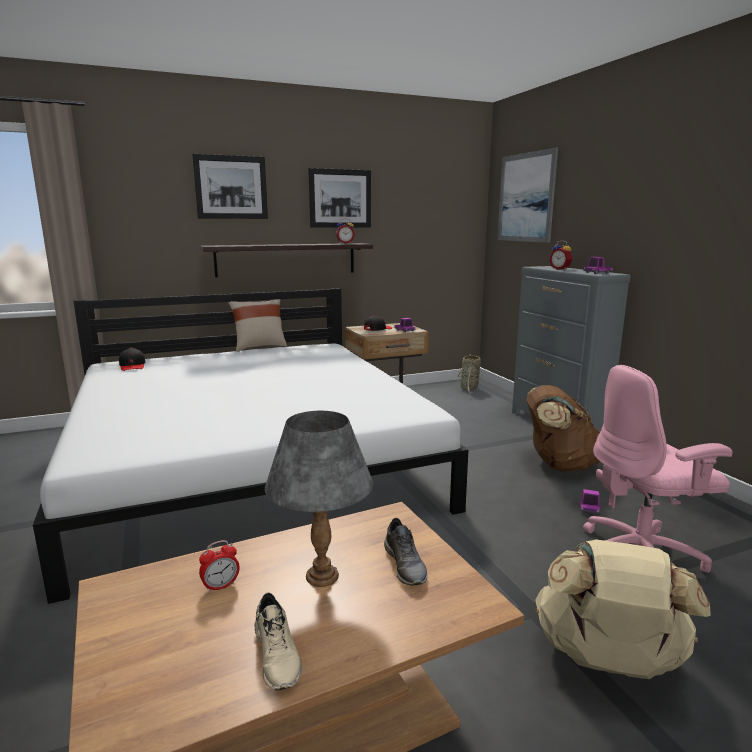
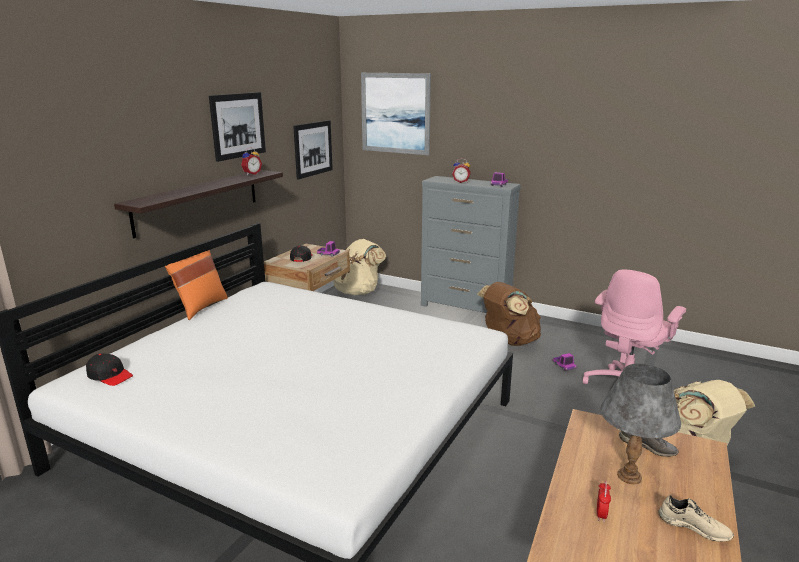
camera: 40 degrees left, 5 degrees up
(231, 187) = (138, 127): picture -> picture (313, 149)
(259, 347) = (200, 307): beige pillow -> orange pillow
(469, 389) = (358, 292): basket -> beige backpack

